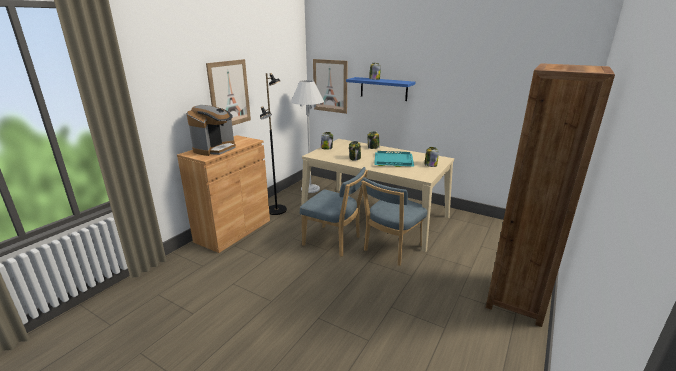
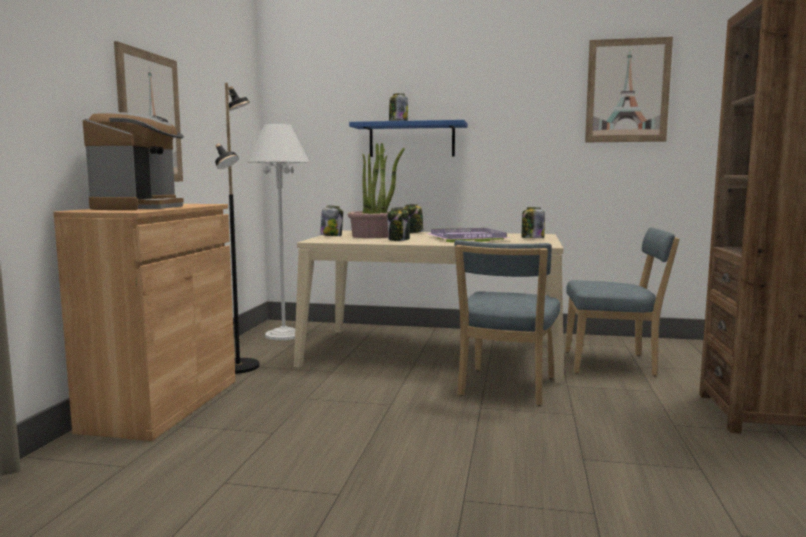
camera: 20 degrees left, 15 degrees down
(330, 86) = (309, 145): picture -> picture (627, 91)
(334, 242) = (392, 392): blue chair -> blue chair (614, 364)
(347, 150) = (373, 236): none -> potted plant
(393, 161) = (466, 238): turquoise tray -> purple tray

